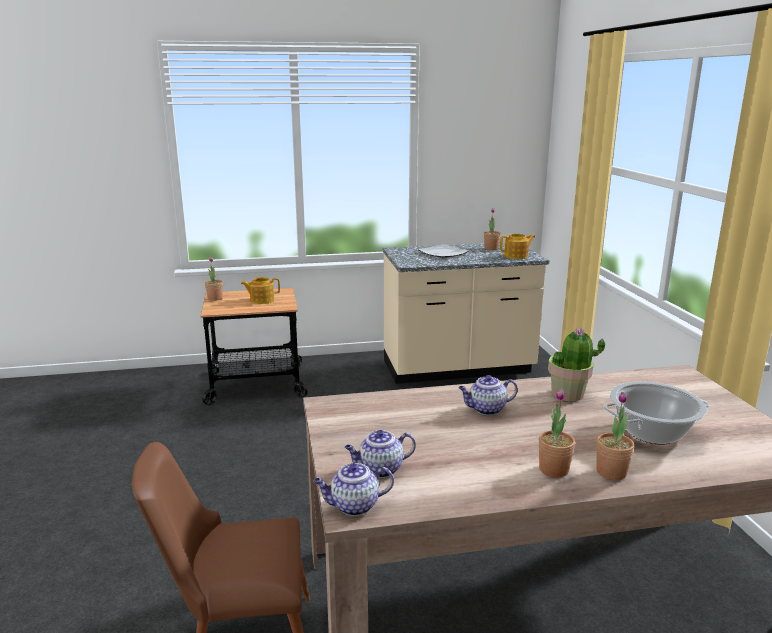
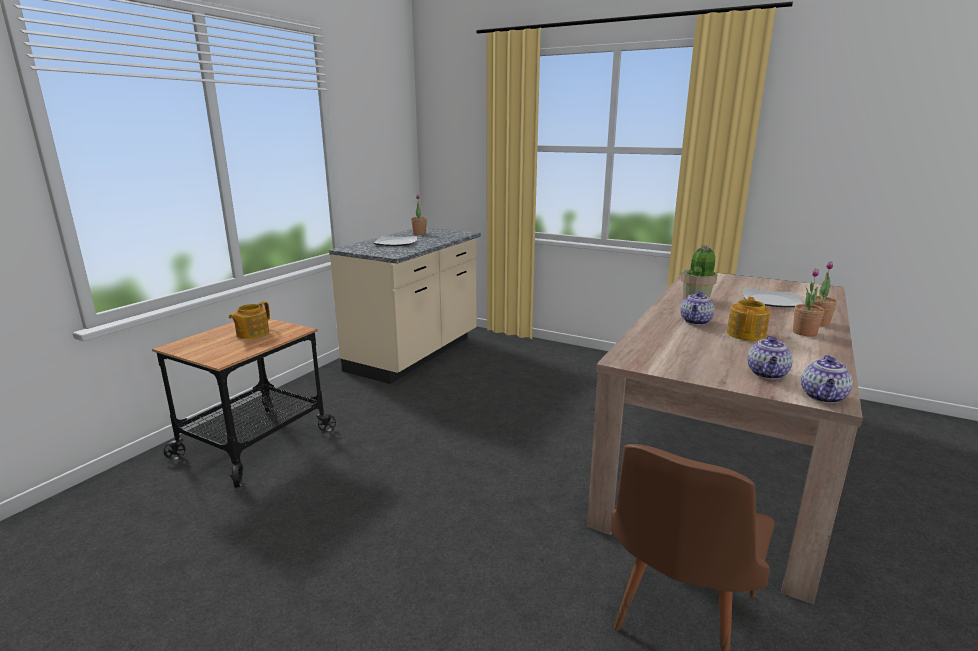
camera: 50 degrees left, 0 degrees up
(215, 298) = (186, 349): potted plant -> none
(516, 256) = (453, 234): teapot -> teapot (746, 334)
(652, 432) = (772, 301): cooking pot -> plate

